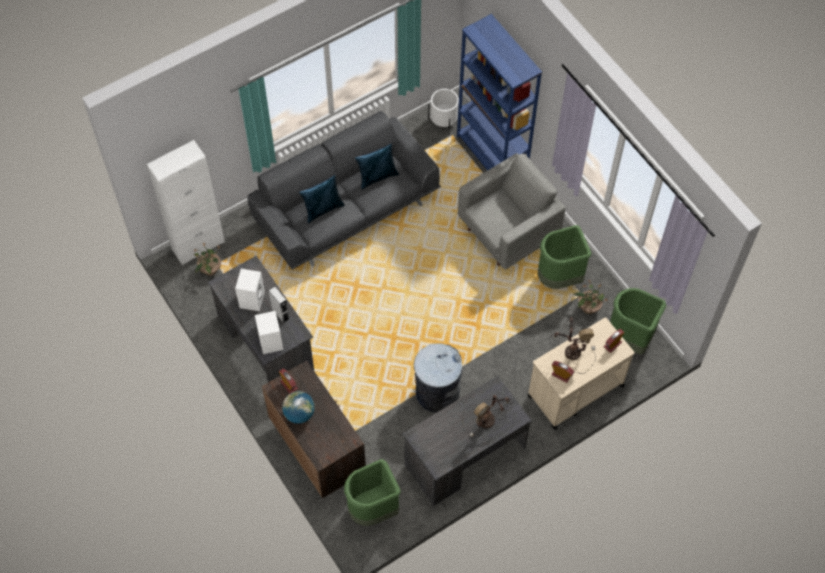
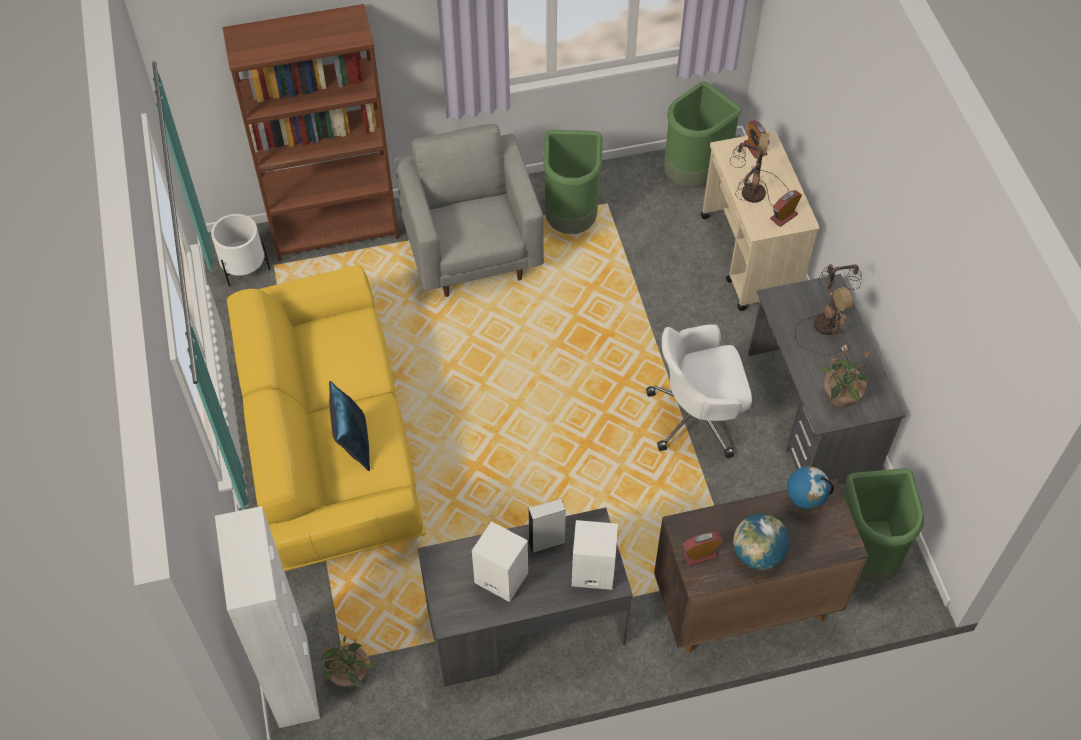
camera: 70 degrees left, 5 degrees down
(341, 429) = (803, 502): none -> globe
(346, 208) = (331, 440): grey sofa -> yellow sofa
(377, 176) = (330, 352): blue pillow -> none
(437, 392) = (698, 416): grey trash can -> white office chair
(492, 156) = (335, 230): blue bookcase -> brown bookcase
(588, 307) = (629, 203): potted plant -> potted plant (840, 397)

